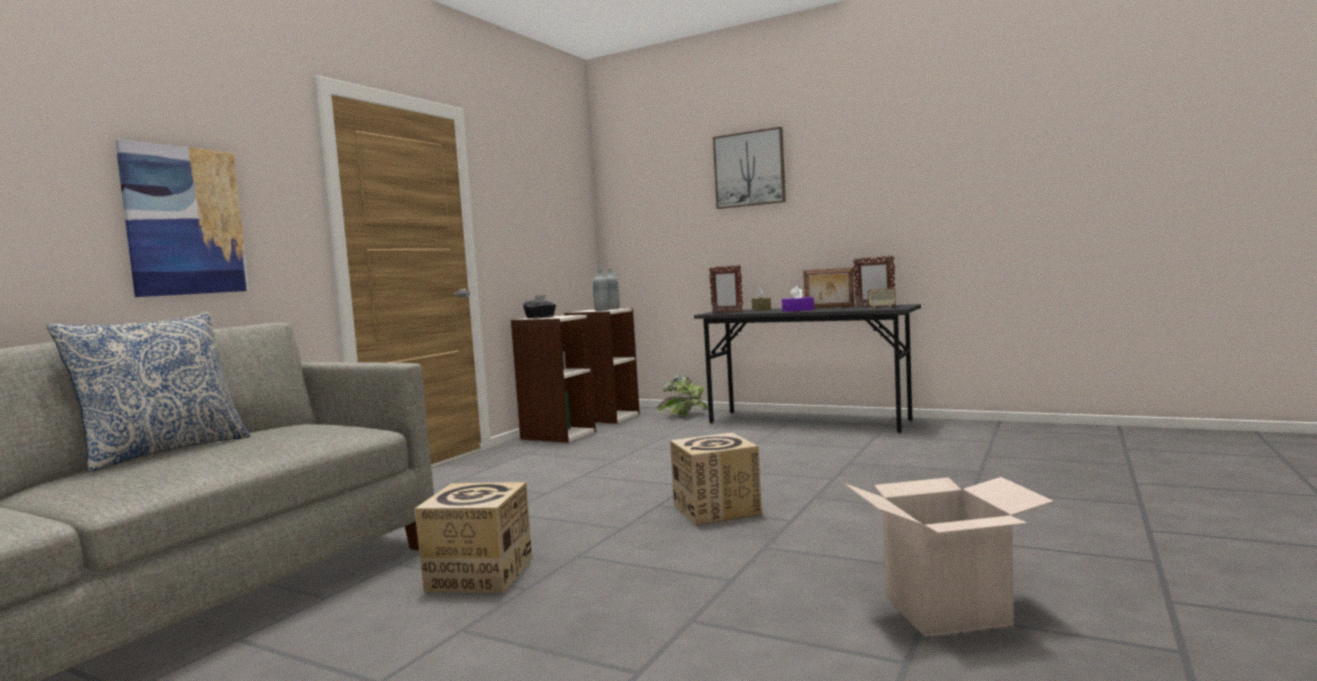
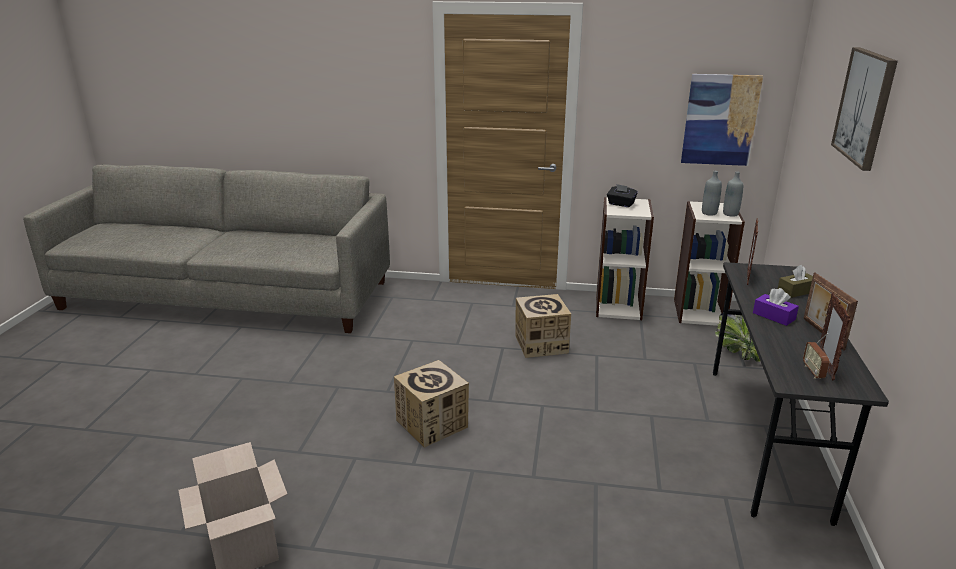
camera: 70 degrees right, 20 degrees up
(163, 452) = (275, 232): pillow -> none
(185, 221) = (342, 106): picture -> picture (720, 120)
(479, 574) = (309, 362): cardboard box -> cardboard box (541, 344)

